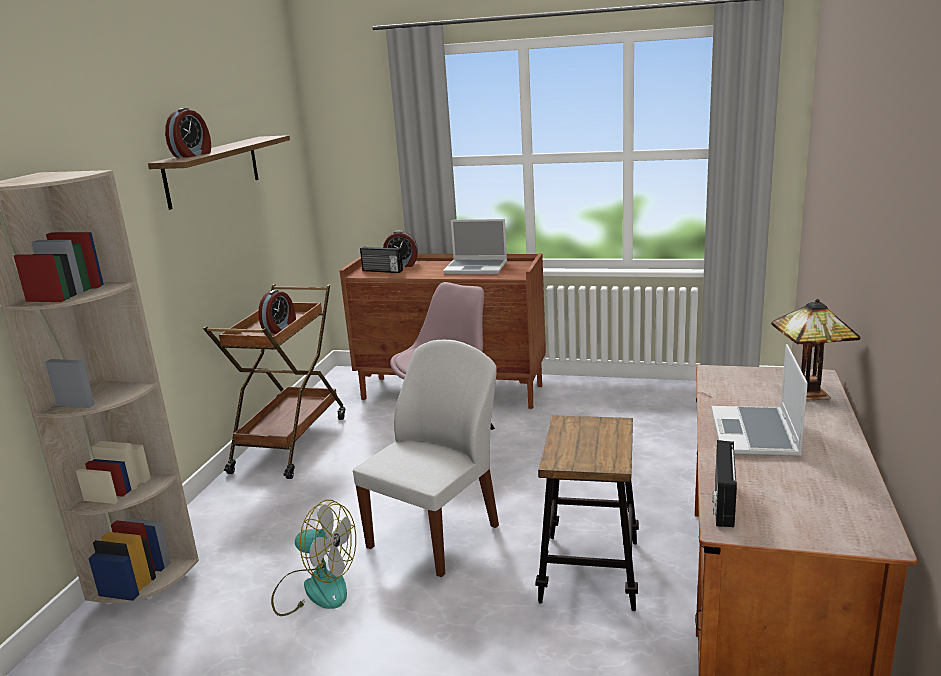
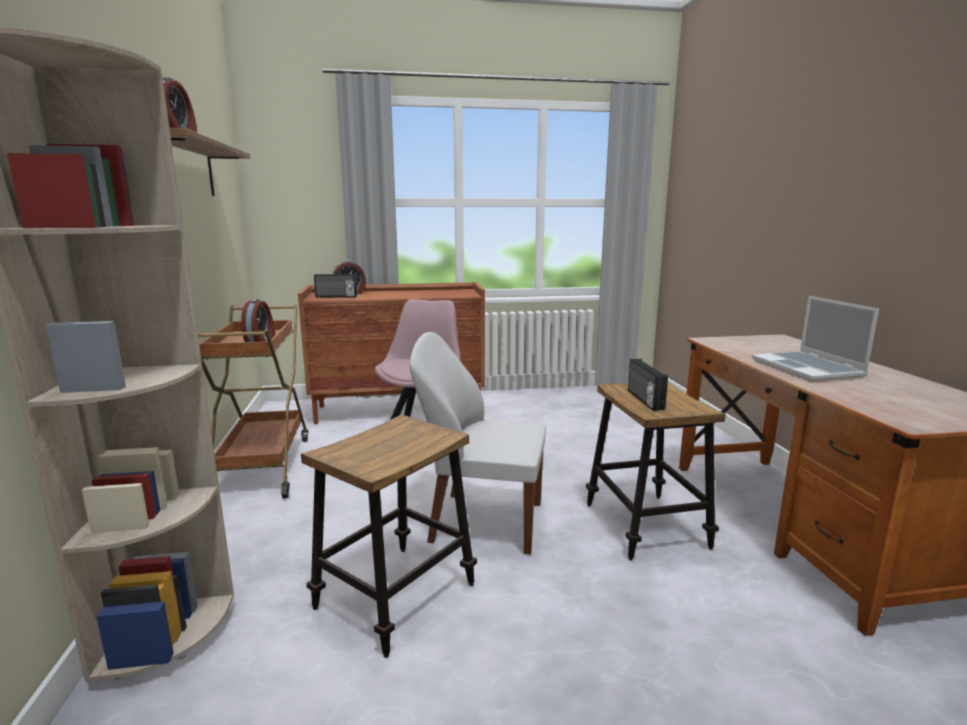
camera: 25 degrees left, 5 degrees down
(315, 588) = (395, 596): fan -> stool
(436, 535) = (483, 521): white chair -> white chair turned 90 degrees counterclockwise
(477, 268) = (425, 293): laptop -> none
(722, 502) = (873, 409): radio -> radio (644, 400)
(807, 395) = (795, 346): table lamp -> none

